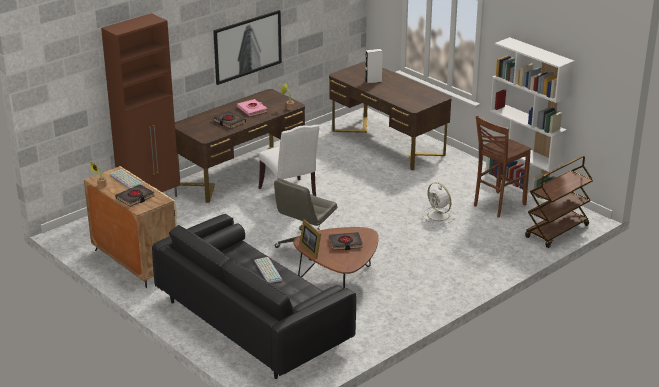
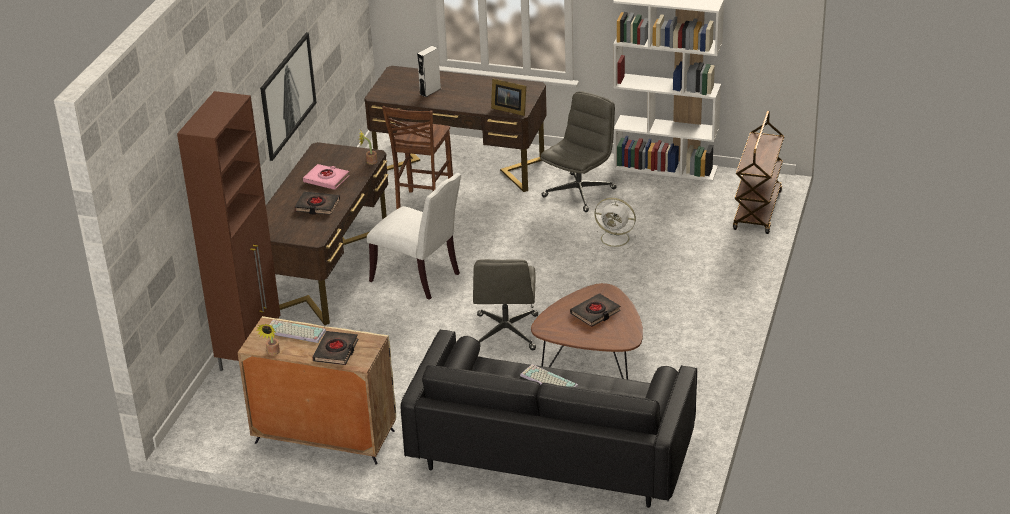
camera: 30 degrees left, 5 degrees up
(311, 249) = (565, 335): picture frame -> picture frame (509, 109)
(446, 181) = (579, 192): none -> grey office chair
(497, 205) = (665, 201): brown stool -> brown stool (423, 207)

